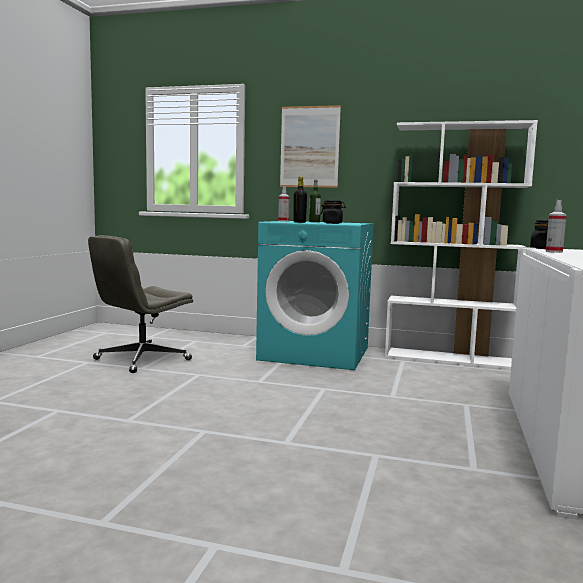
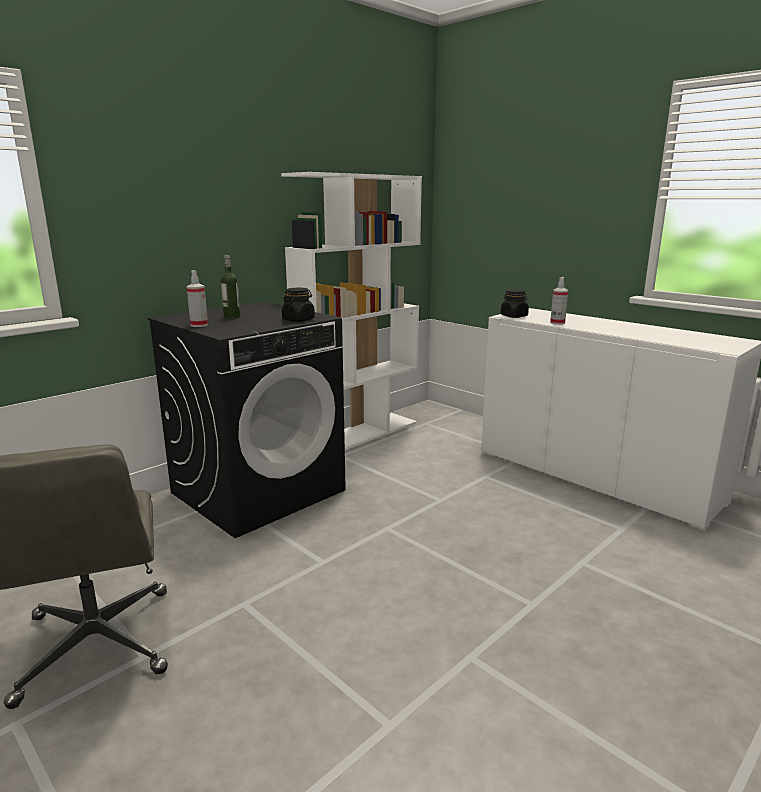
camera: 60 degrees left, 10 degrees up
(299, 222) = (262, 327): black bottle -> none
(309, 147) = (162, 197): picture -> none
(315, 353) = (259, 491): turquoise washing machine -> black washing machine

